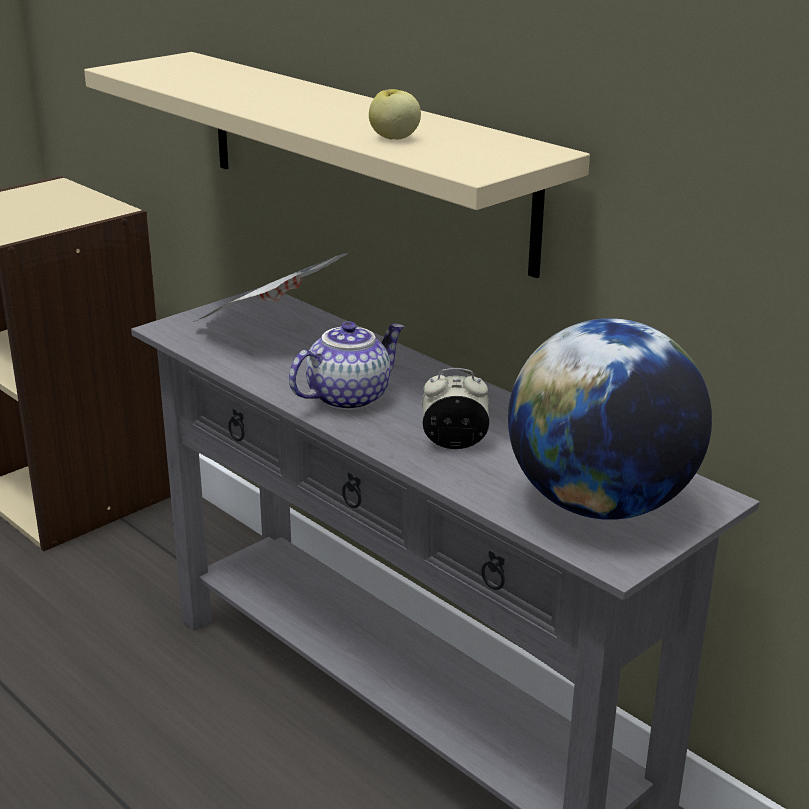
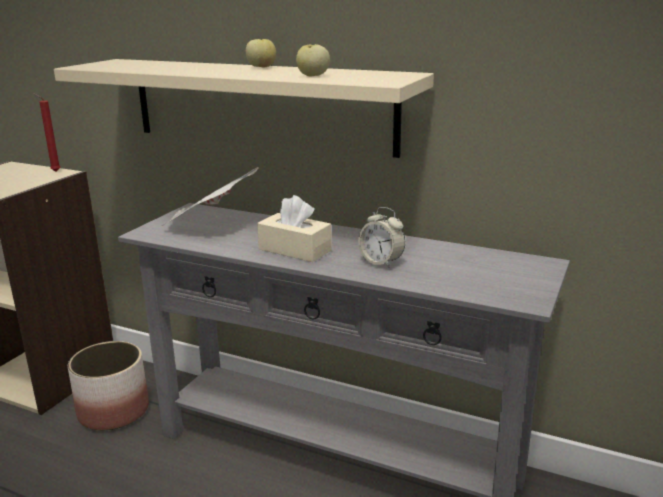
camera: 20 degrees left, 5 degrees down
(105, 205) = (54, 171): none -> red candle
(135, 568) = (113, 411): none -> planter
(348, 397) = (295, 250): teapot -> beige tissue box
(355, 103) = (261, 67): none -> apple
(454, 443) = (381, 262): alarm clock -> alarm clock turned 120 degrees counterclockwise
(600, 504) = (492, 276): globe -> none

